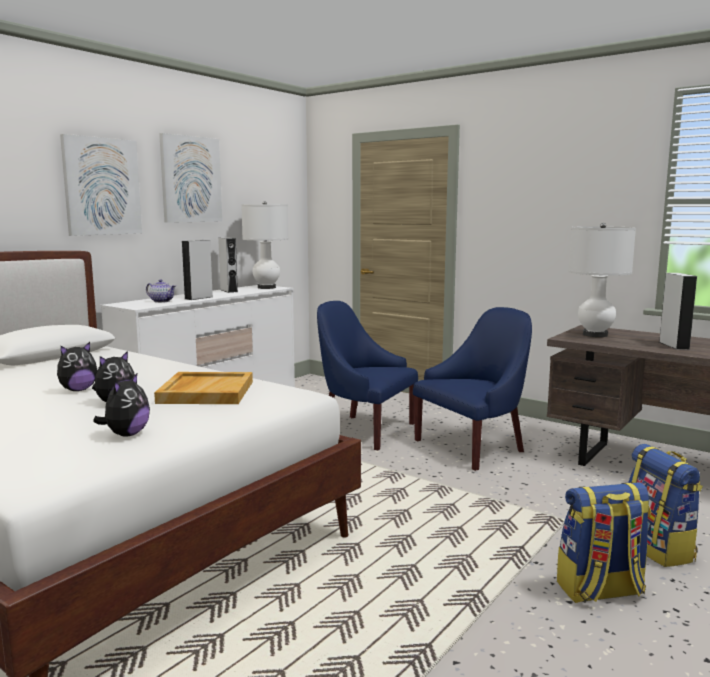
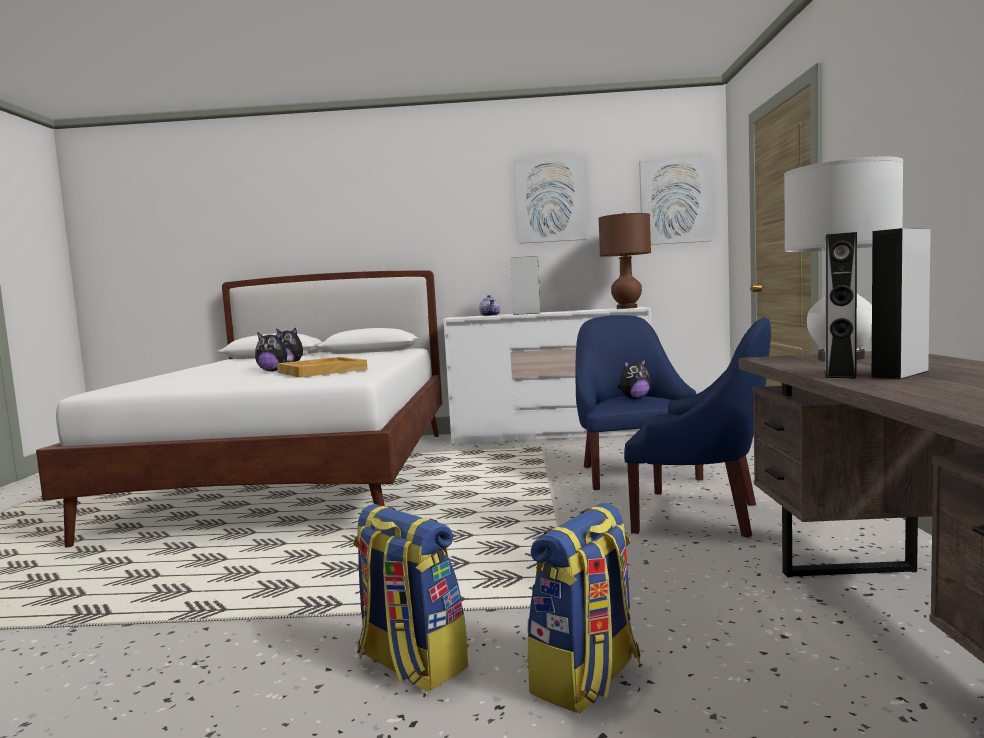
camera: 55 degrees right, 5 degrees down
(101, 186) = (454, 215): picture -> picture (675, 201)
(126, 434) = (200, 381): plush toy -> plush toy (634, 398)
(228, 291) = (581, 310): grey speaker -> grey speaker (839, 374)
(266, 287) = (626, 308): white table lamp -> brown table lamp

